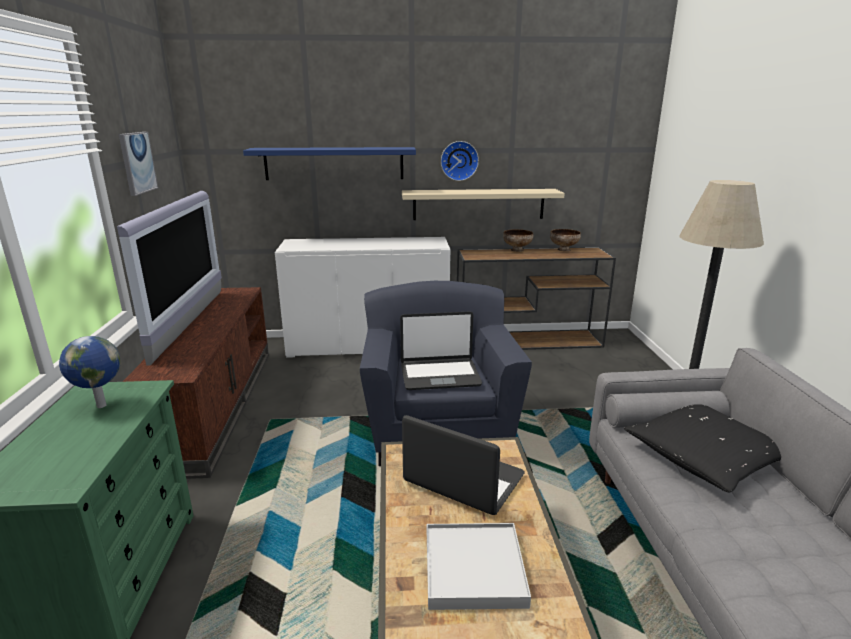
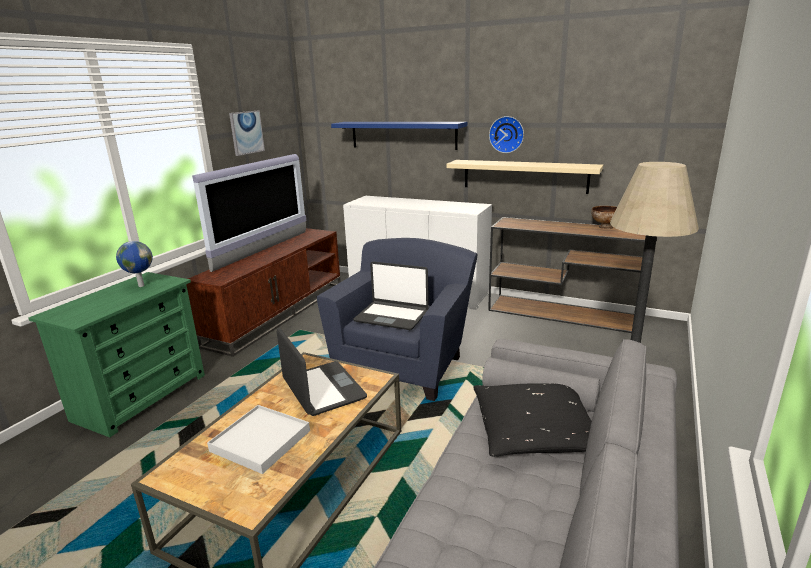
camera: 30 degrees right, 0 degrees up
(516, 250) = (556, 222): bowl -> none

